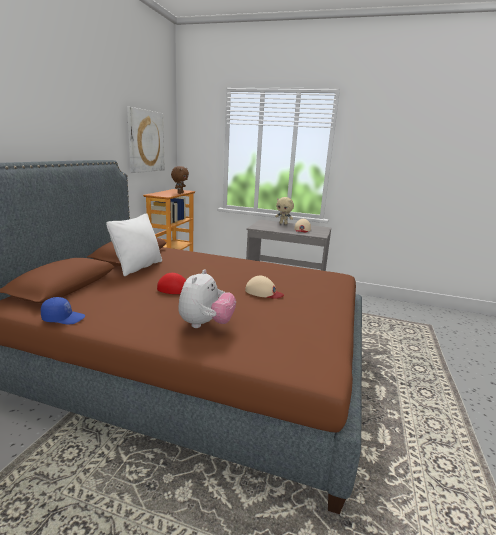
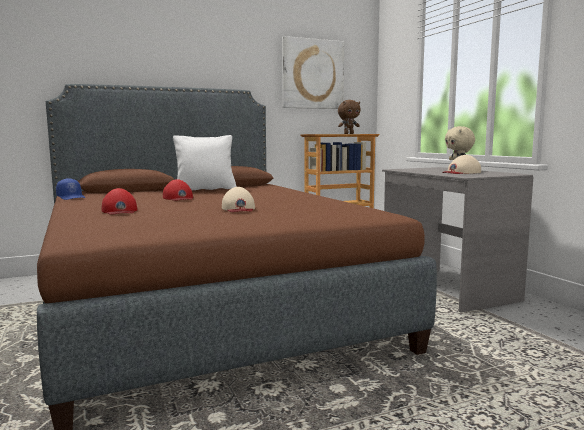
camera: 50 degrees right, 10 degrees down
(206, 324) = (120, 211): plush toy -> red cap

